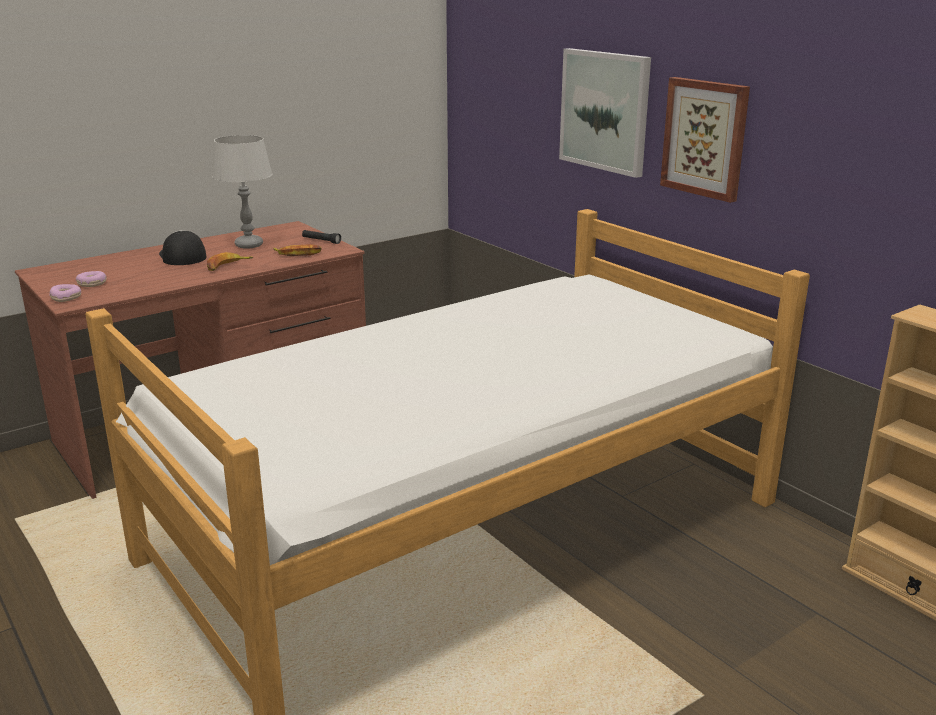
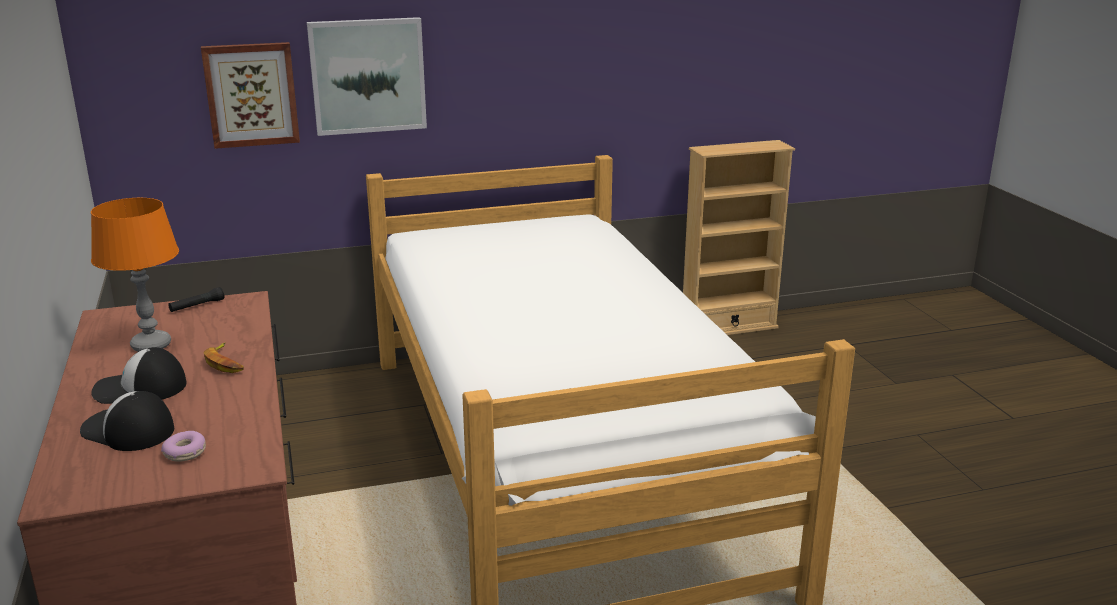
camera: 70 degrees left, 0 degrees up
(66, 298) = (227, 472): donut -> none
(122, 266) = (127, 430): none -> cap
(249, 245) = (151, 345): grey table lamp -> orange table lamp
(298, 254) = (231, 322): banana -> none
(705, 138) = (491, 77): picture -> picture (251, 94)

